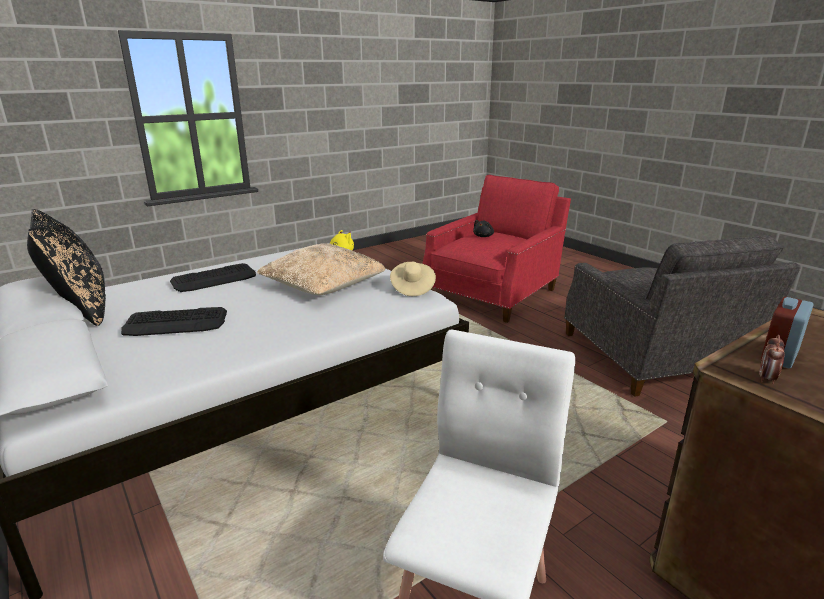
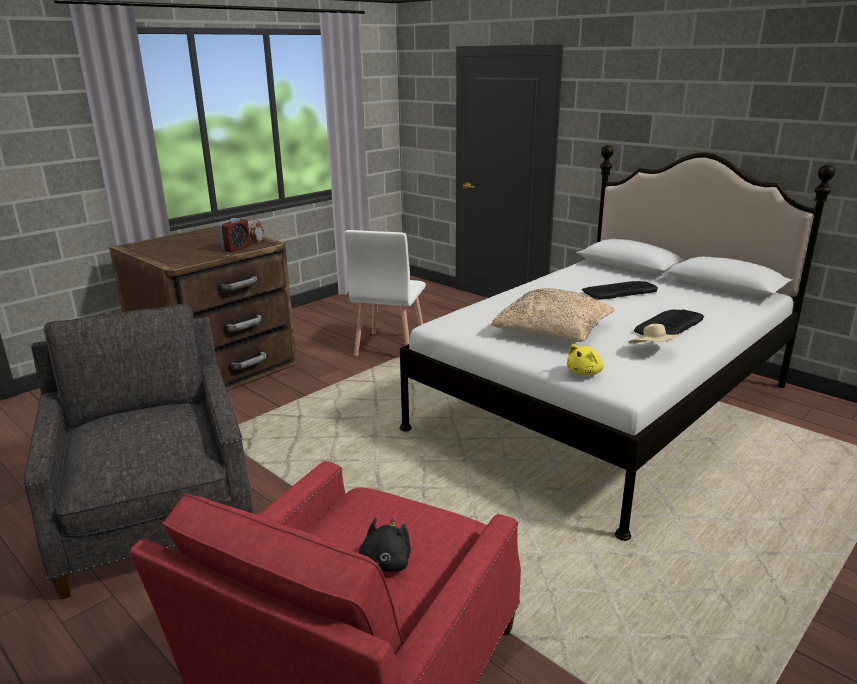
camera: 170 degrees right, 0 degrees up
(81, 311) = (713, 294): black pillow -> none
(412, 288) = (457, 329): beige hat -> beige hat (652, 351)

